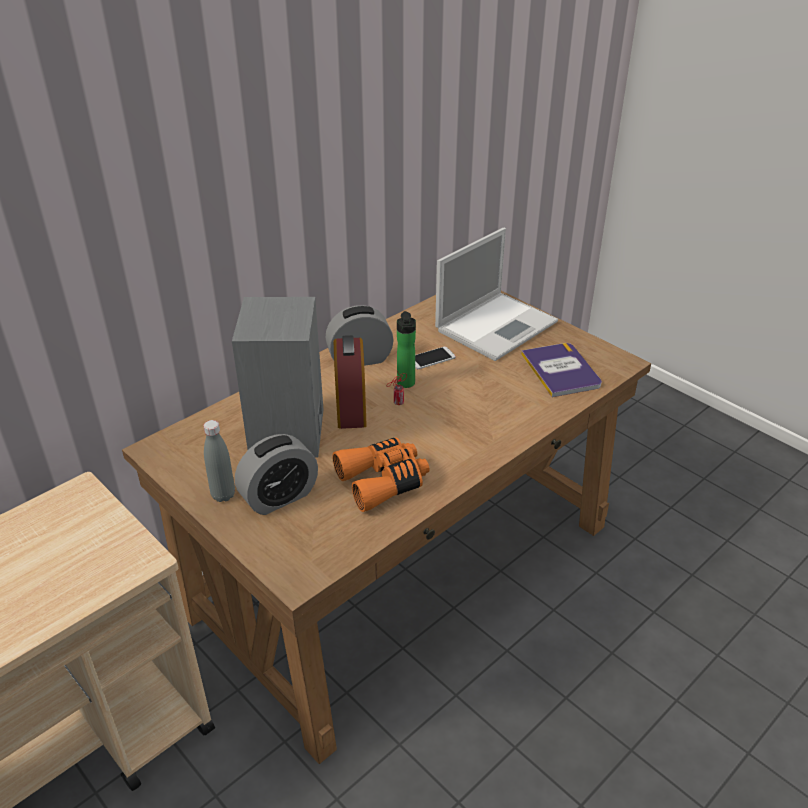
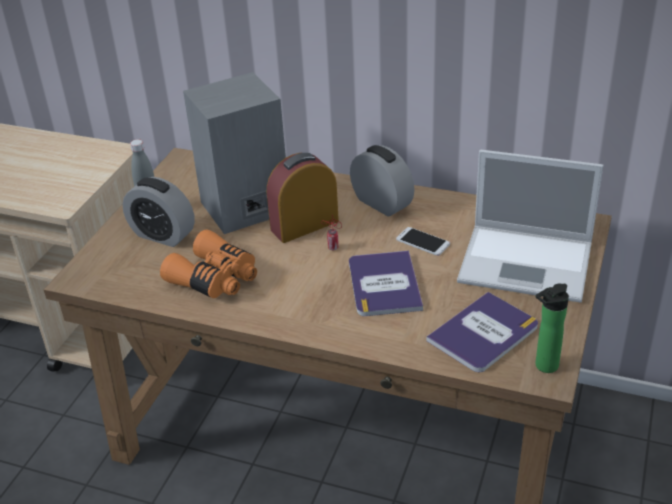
camera: 65 degrees right, 0 degrees up
(406, 384) = (365, 242): bottle -> bottle (544, 367)
(470, 394) = (384, 284): none -> book

